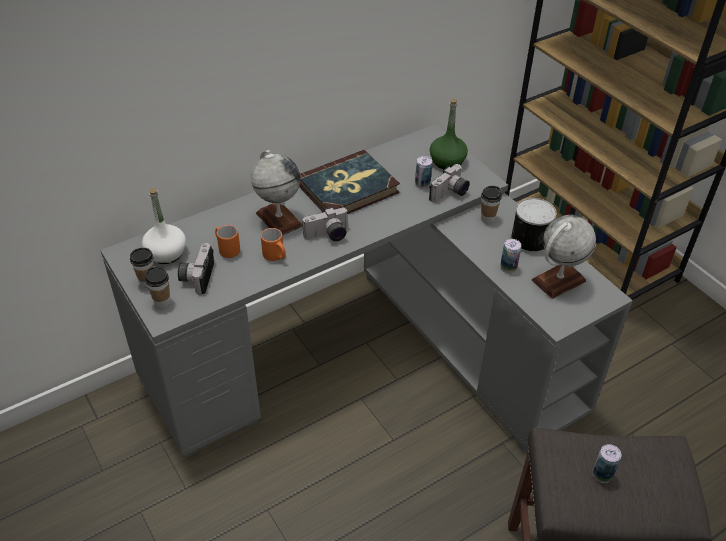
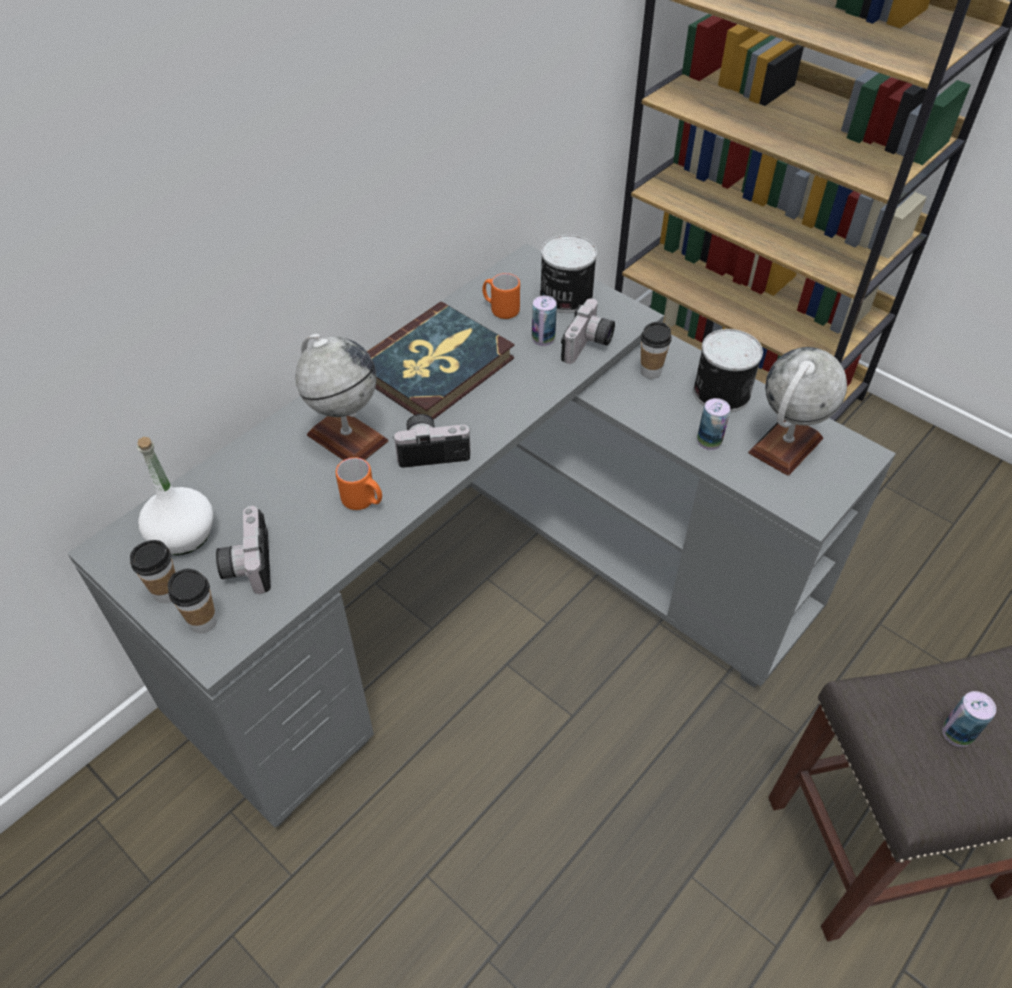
camera: 15 degrees left, 5 degrees up
(227, 249) = (281, 506): orange mug -> orange mug (500, 309)
(328, 236) = (432, 449): camera -> camera turned 150 degrees counterclockwise
(447, 161) = (565, 297): green bottle -> can

